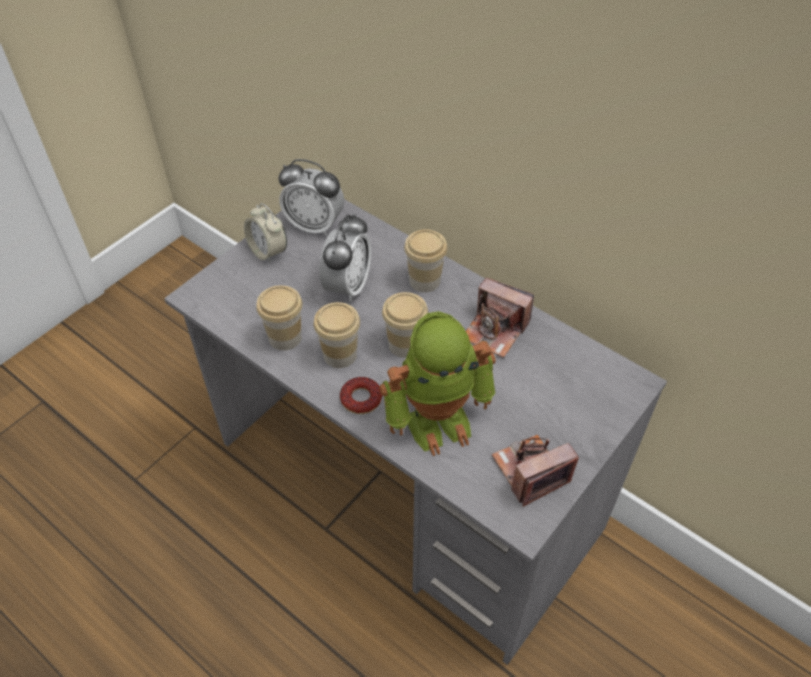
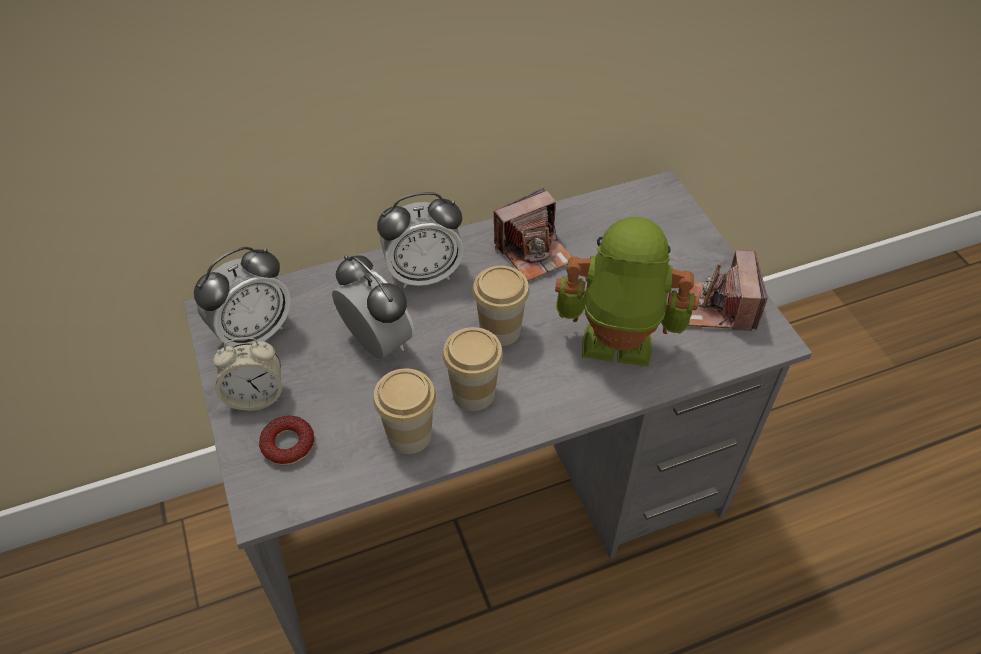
camera: 60 degrees left, 0 degrees up
(361, 399) = (548, 400): donut -> donut (288, 444)
(424, 280) = (424, 274): cup -> alarm clock
(437, 419) = (615, 348): toy robot -> toy robot turned 90 degrees counterclockwise

